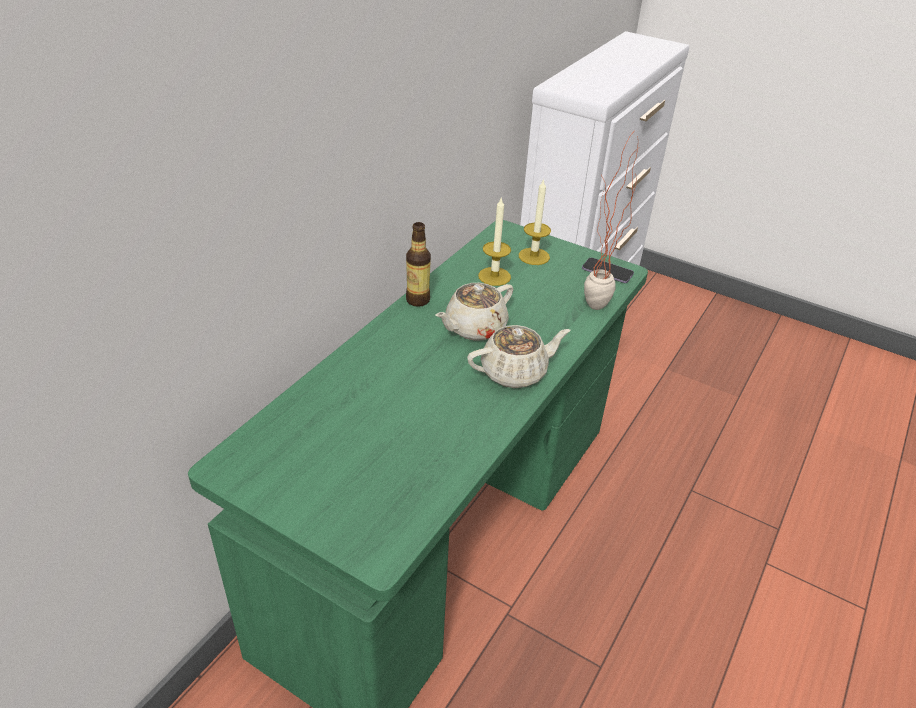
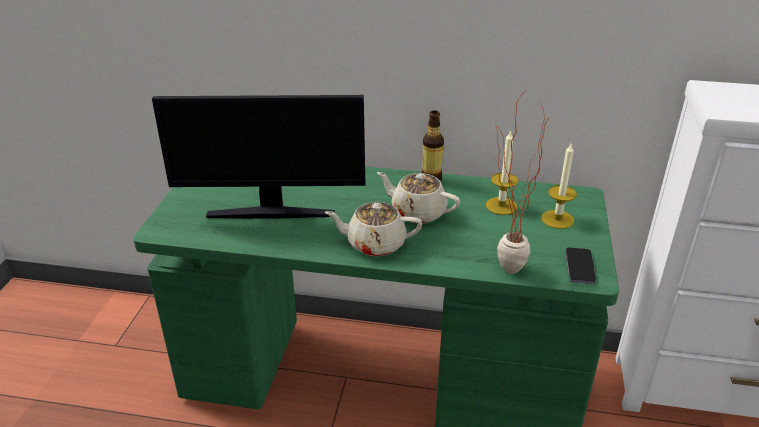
camera: 70 degrees right, 5 degrees down
(404, 435) = (271, 212): none -> monitor
(515, 372) = (374, 244): beige teapot -> beige teapot turned 135 degrees clockwise

